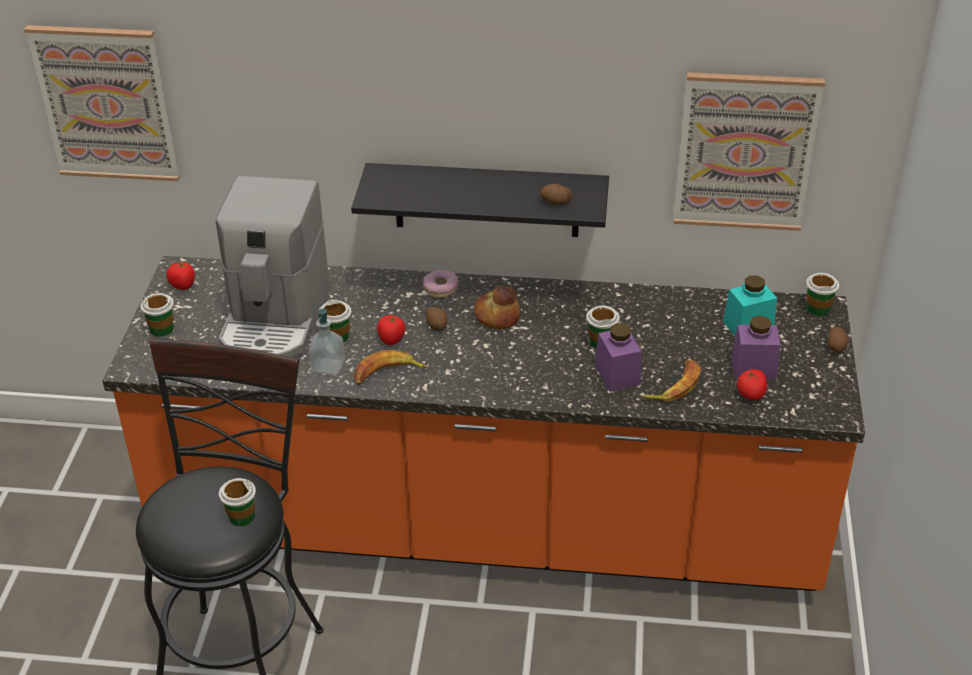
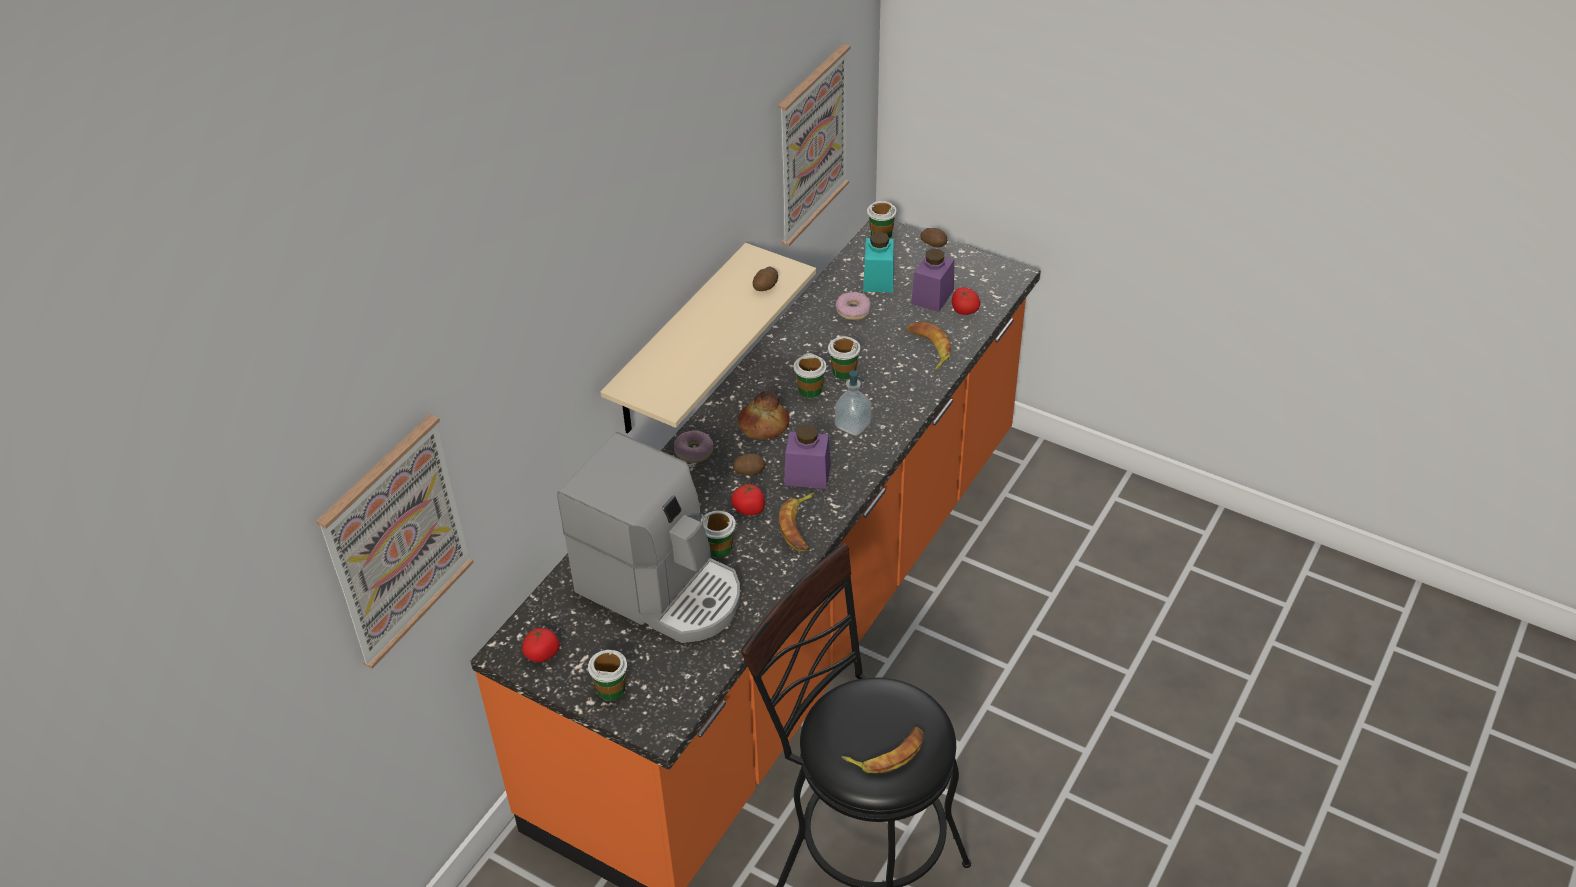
camera: 65 degrees left, 5 degrees up
(185, 522) = (887, 754): none -> banana
(241, 516) = (902, 706): cup -> cup (810, 390)
(328, 366) = (761, 566): soap dispenser -> soap dispenser (852, 425)
(486, 200) = (678, 343): black shelf -> beige shelf
(617, 375) = (894, 377): purple jar -> purple jar (807, 475)
(690, 323) = (853, 310): none -> donut

